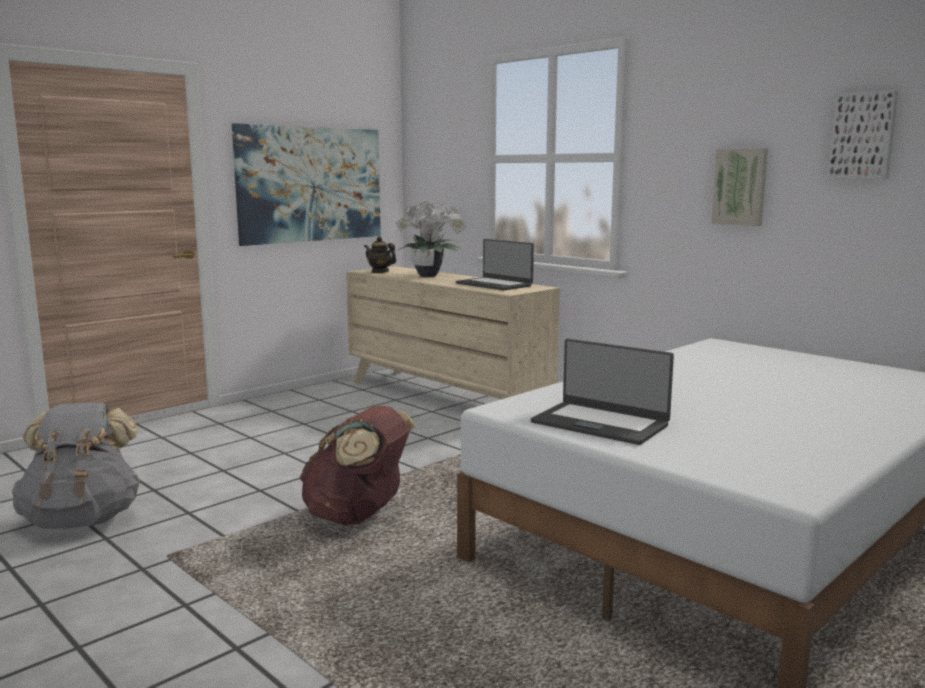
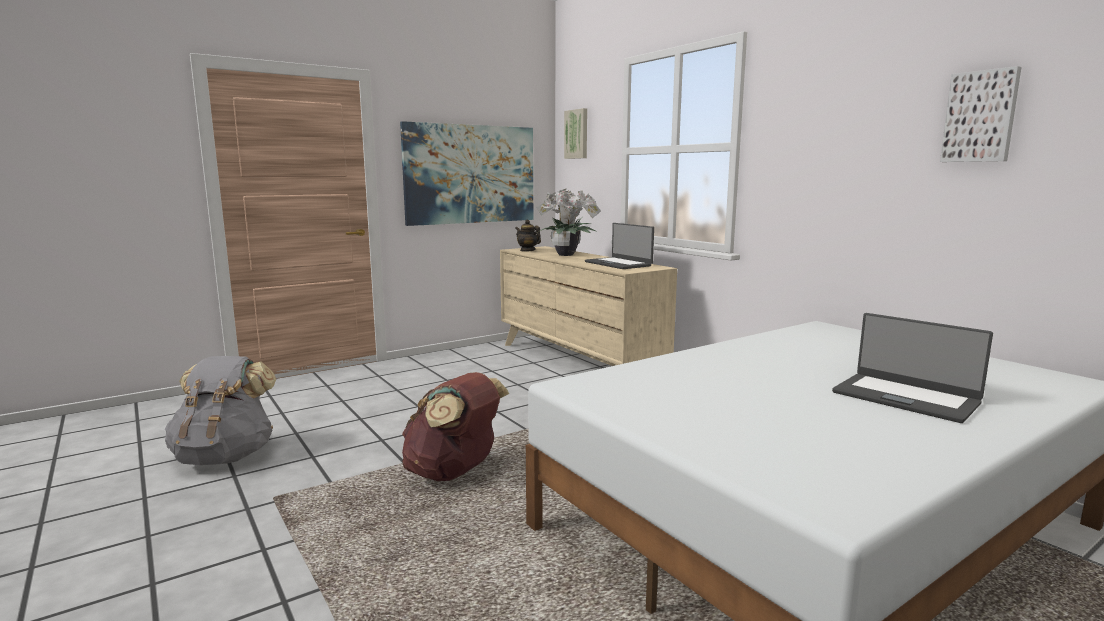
camera: 10 degrees right, 0 degrees up
(600, 423) = (658, 407): laptop -> laptop (905, 397)
(740, 187) = (849, 172): picture -> picture (577, 134)

